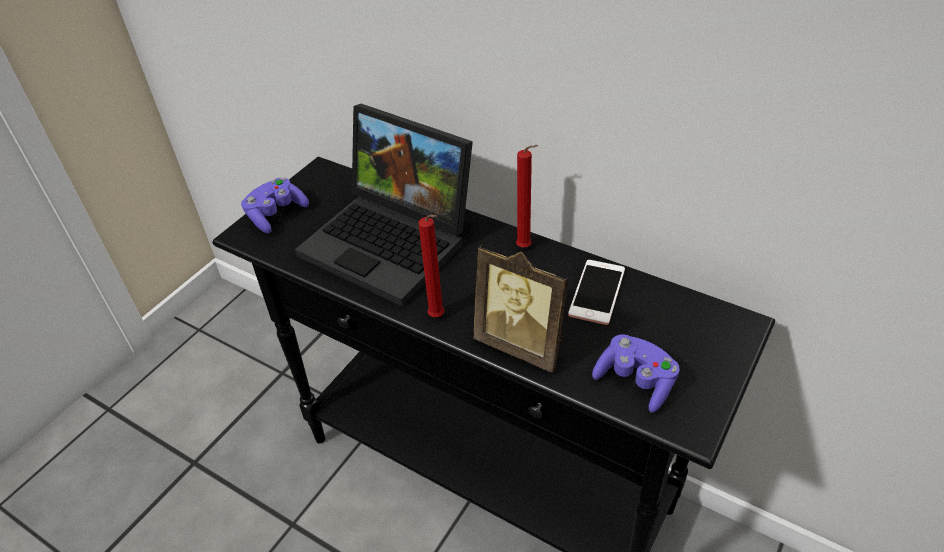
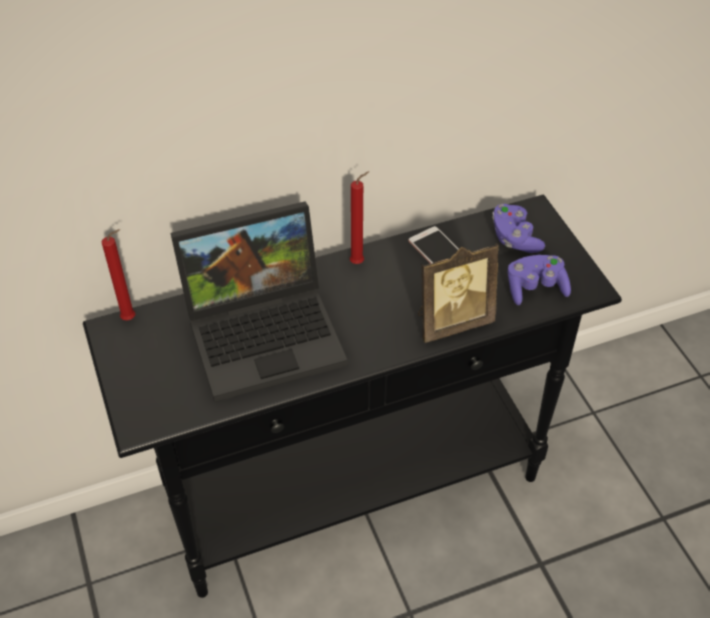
camera: 55 degrees left, 5 degrees up
(276, 215) = (139, 390): purple game controller -> purple game controller (514, 238)
(438, 317) = (380, 351): red candle -> red candle (131, 318)

